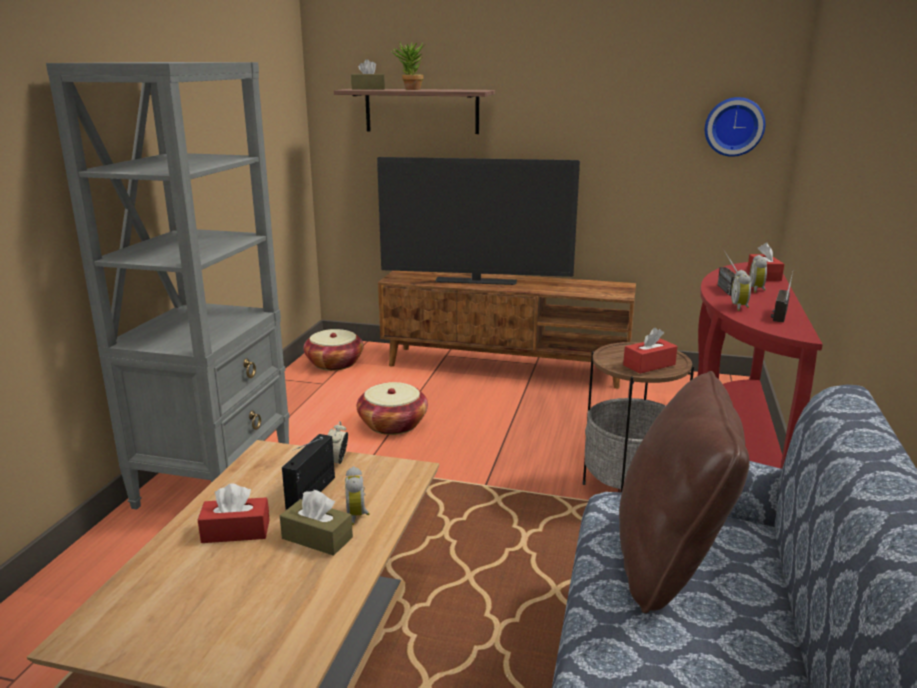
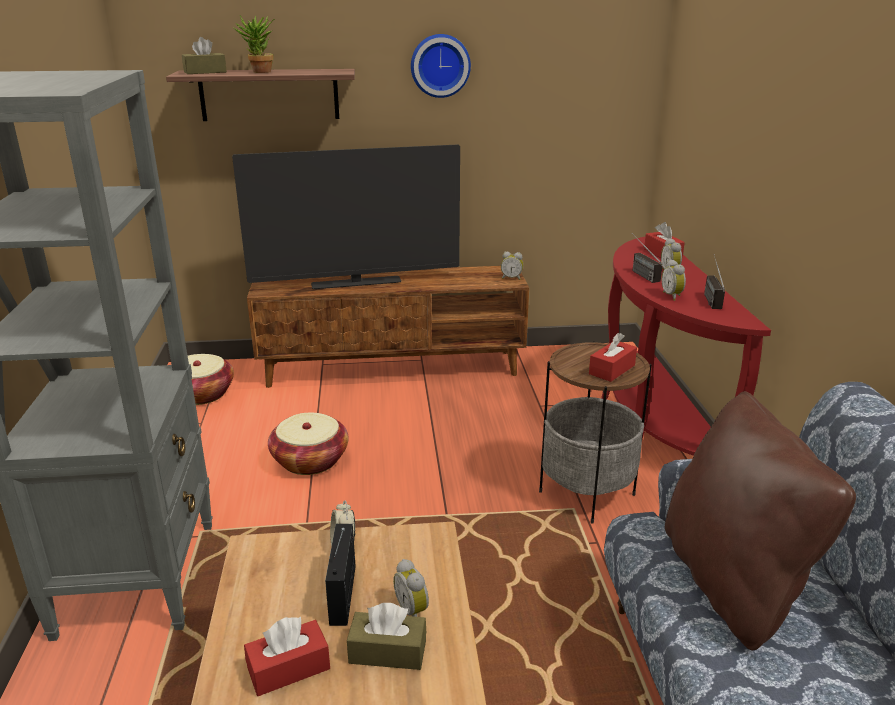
camera: 20 degrees left, 5 degrees up
(622, 292) = (511, 278): none -> alarm clock
(734, 126) = (604, 100): wall clock -> wall clock (440, 65)

